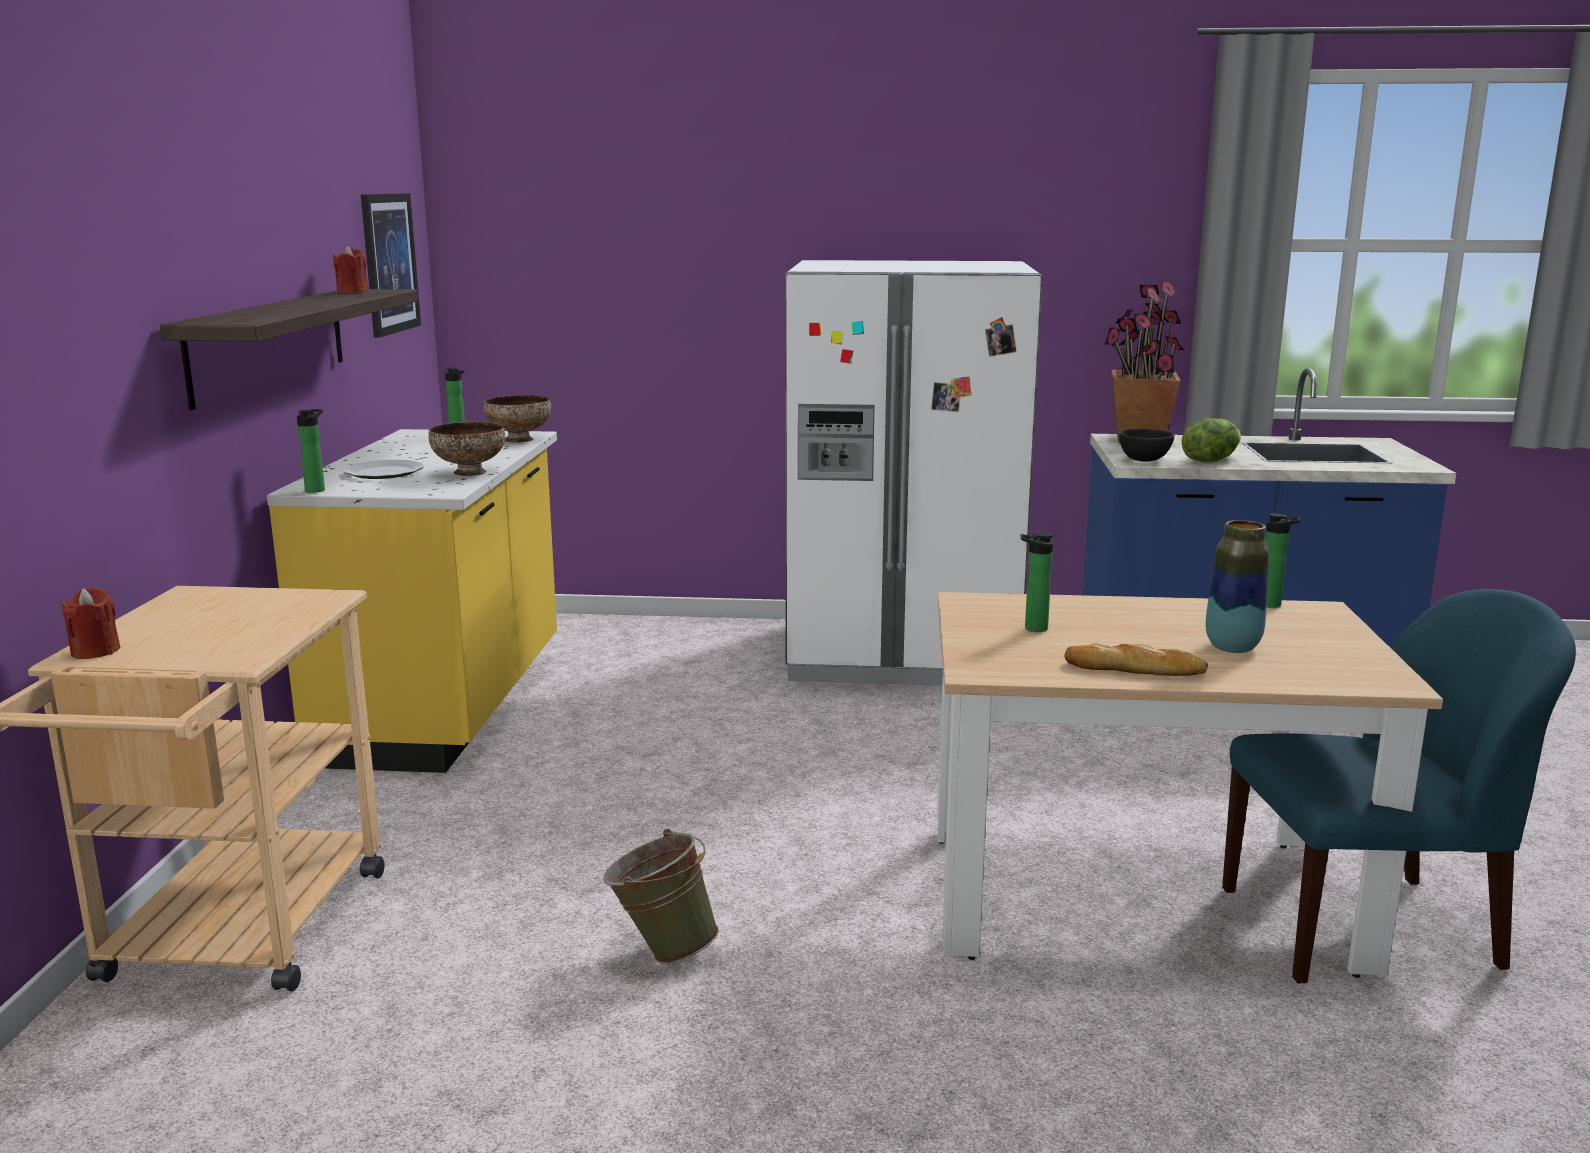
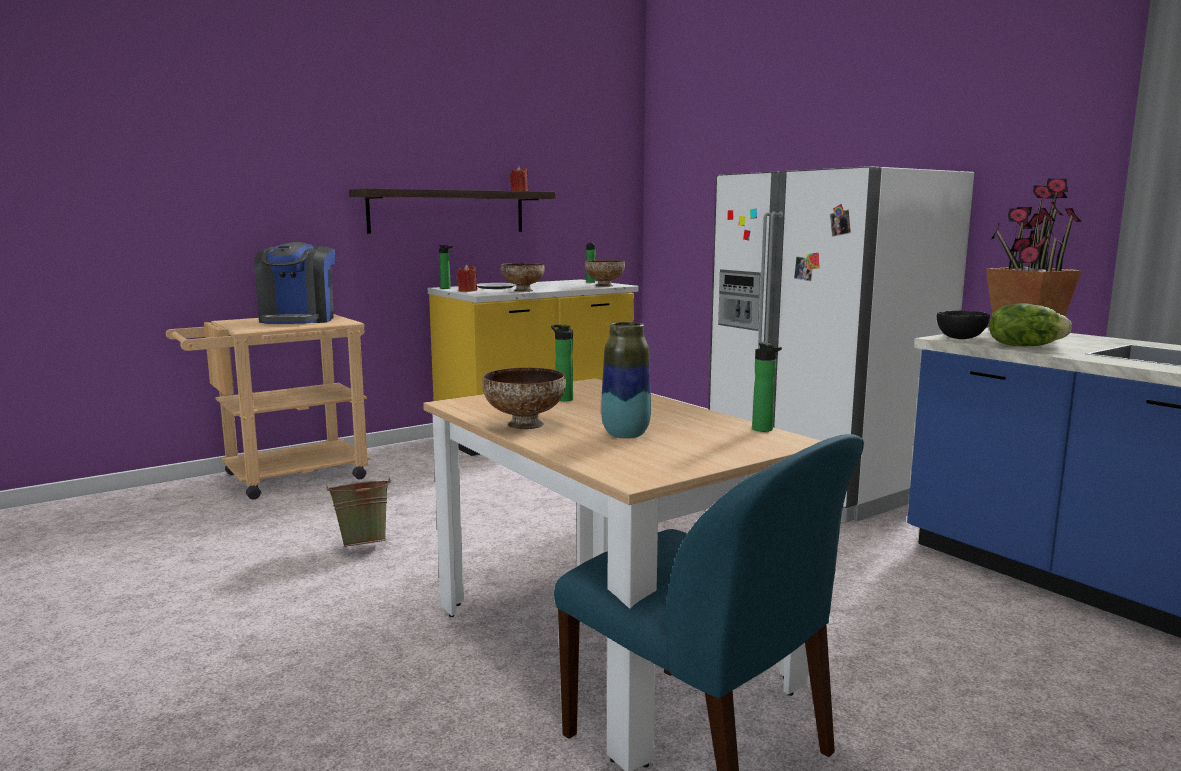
camera: 50 degrees right, 5 degrees down
(95, 651) = (235, 321): red candle -> red candle (467, 291)
(221, 615) = (299, 320): none -> coffee machine
(389, 263) = (589, 184): picture -> none
(1135, 669) = (524, 424): bread -> bowl

